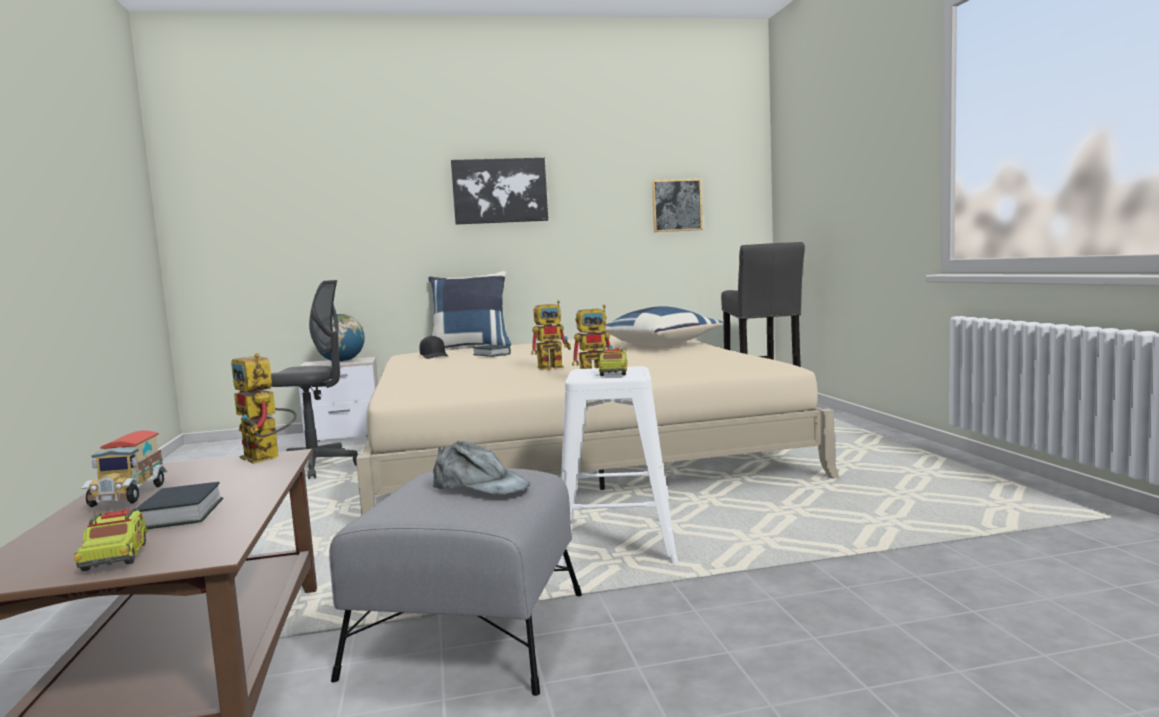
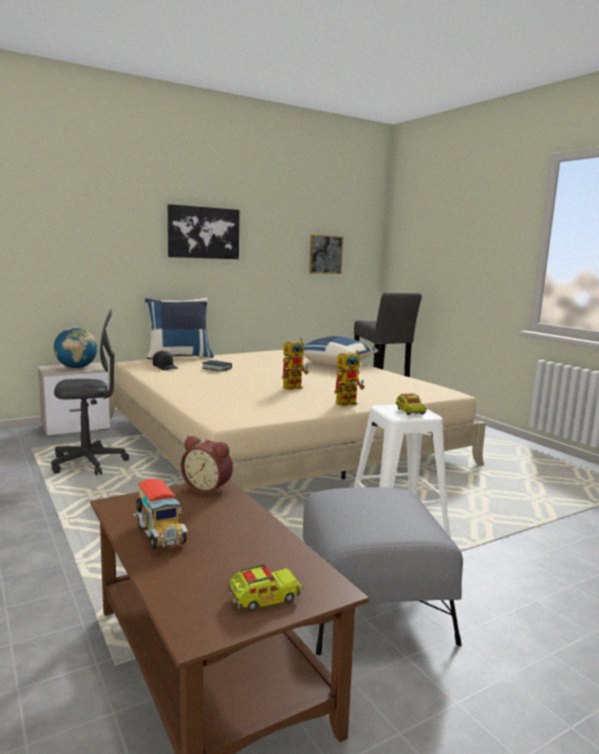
camera: 20 degrees left, 5 degrees up
(115, 556) = (264, 598): toy truck -> toy truck turned 75 degrees counterclockwise
(180, 515) = (241, 553): book -> none
(267, 458) = (208, 488): toy robot -> alarm clock
(480, 486) = (392, 506): grey cap -> none

